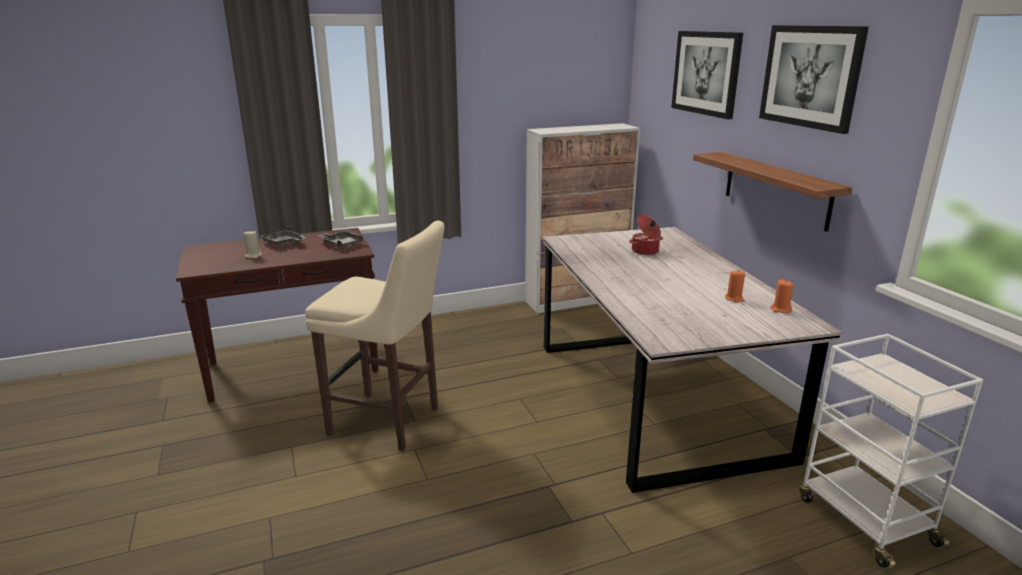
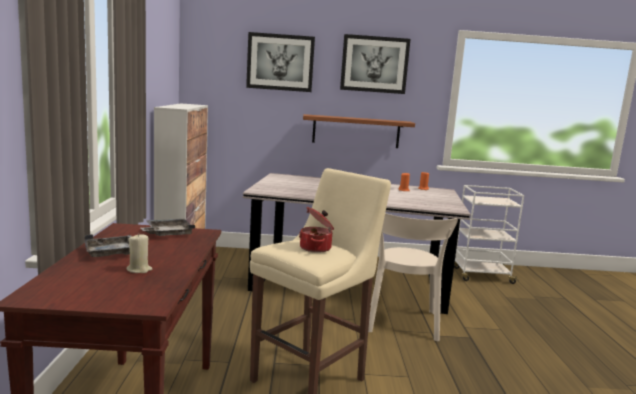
camera: 70 degrees left, 10 degrees down
(559, 457) = (402, 324): none -> beige chair
(645, 251) = (310, 184): cooking pot -> cooking pot (316, 248)

